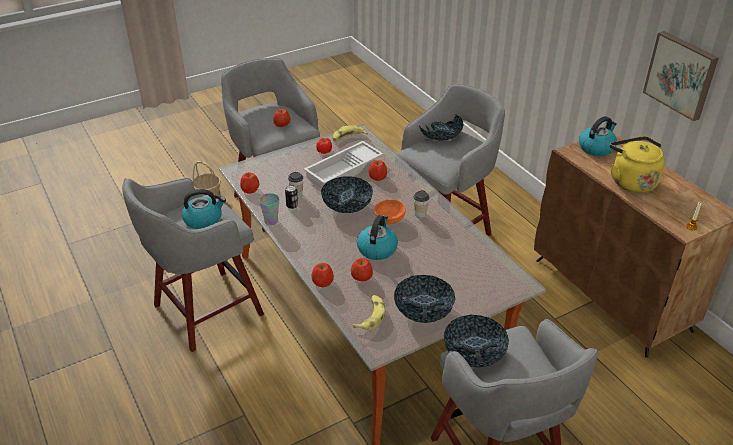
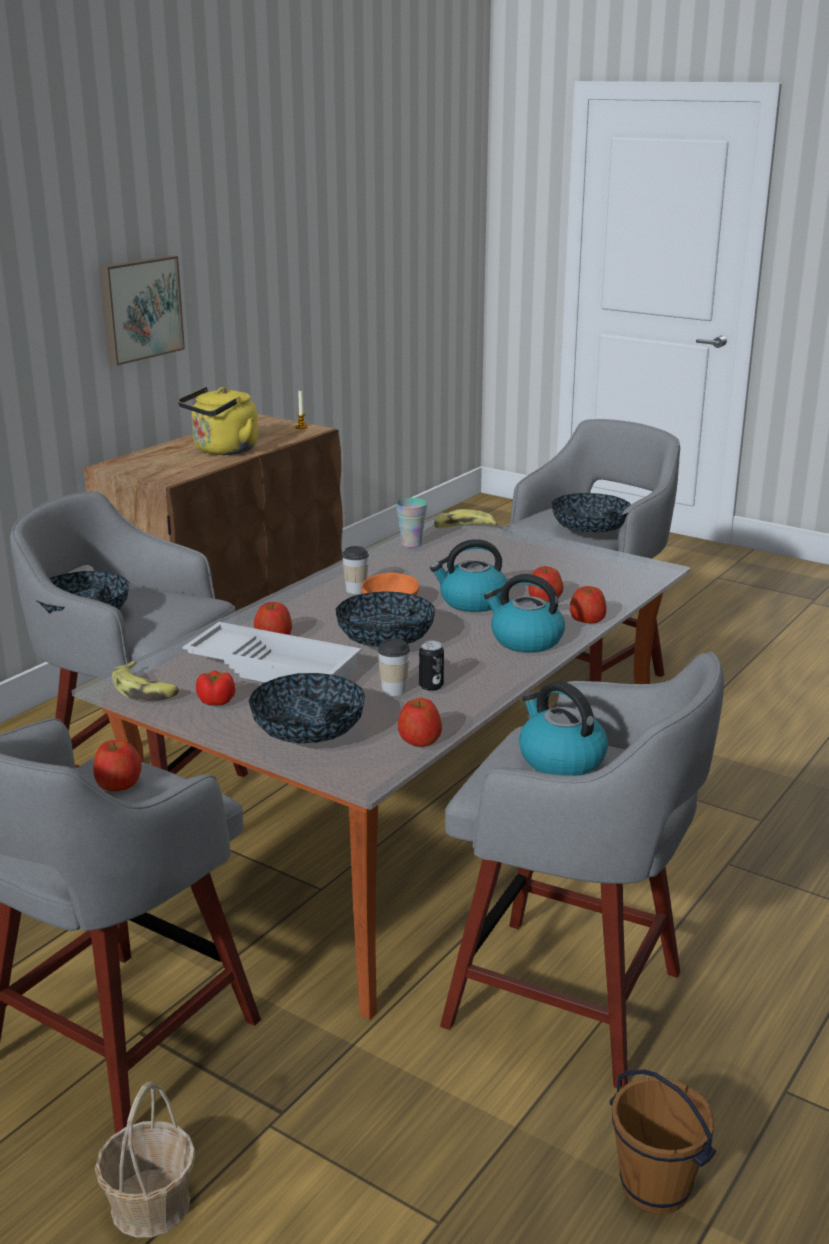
camera: 115 degrees left, 15 degrees down
(114, 293) = (654, 1188): none -> brown bucket
(271, 221) = (495, 691): cup -> cup (411, 544)
(370, 316) = (610, 581): banana -> banana (463, 528)
(423, 311) = (561, 557): bowl -> bowl (308, 734)
(596, 148) = (145, 469): kettle -> kettle (525, 640)

